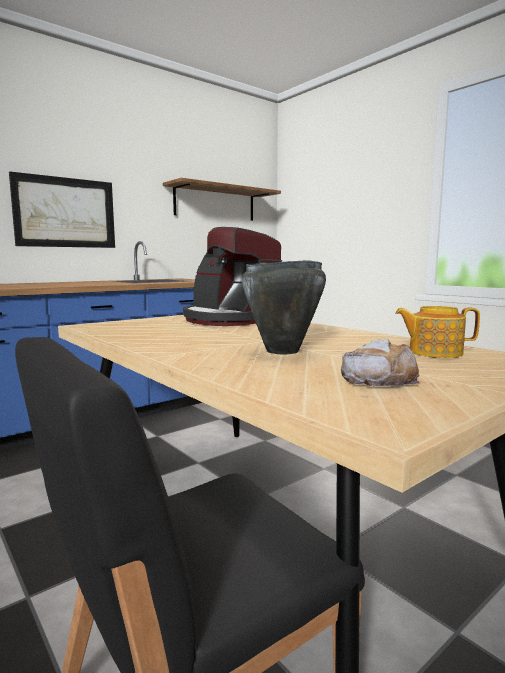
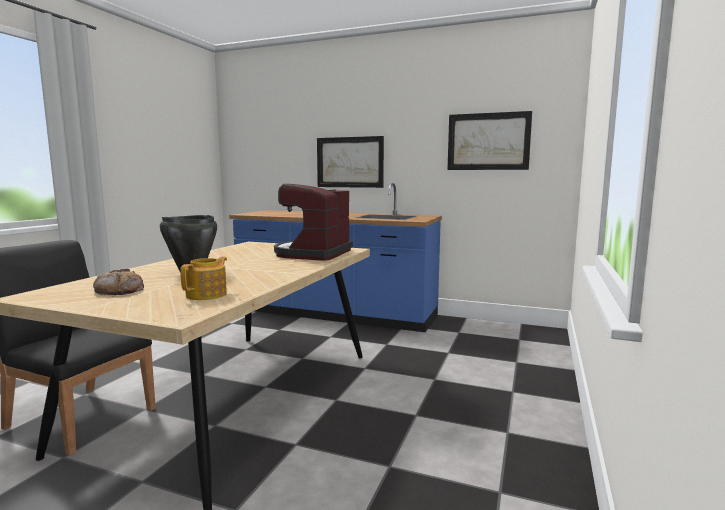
camera: 60 degrees right, 0 degrees up
(215, 203) = (488, 141): shelf -> picture
(434, 352) = (207, 295): teapot -> teapot turned 45 degrees clockwise

